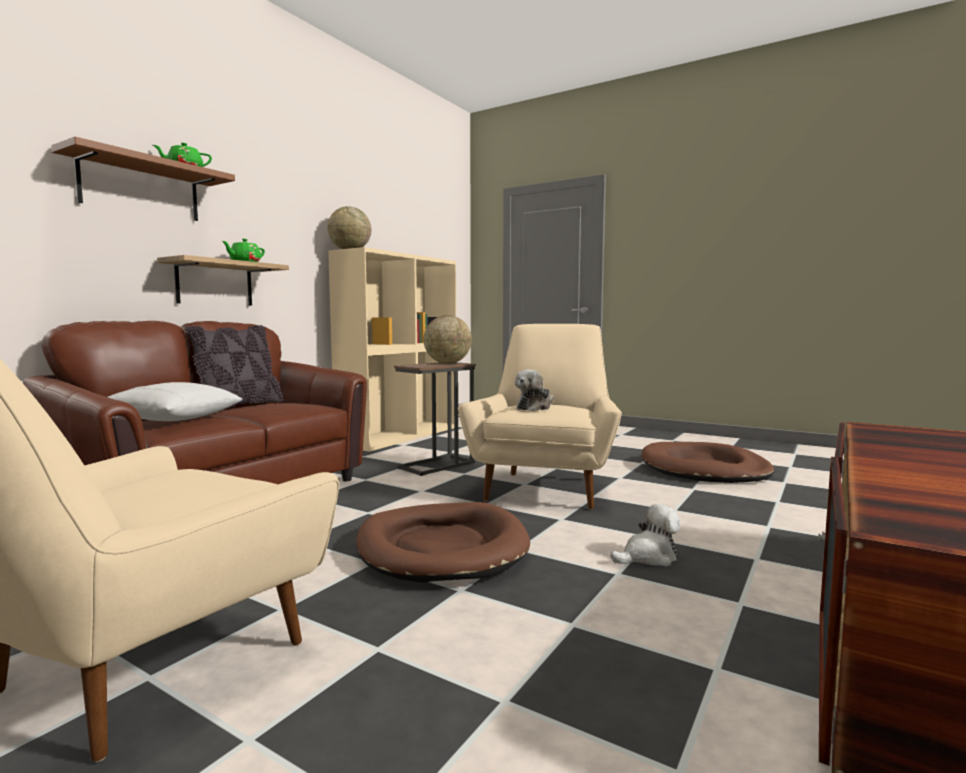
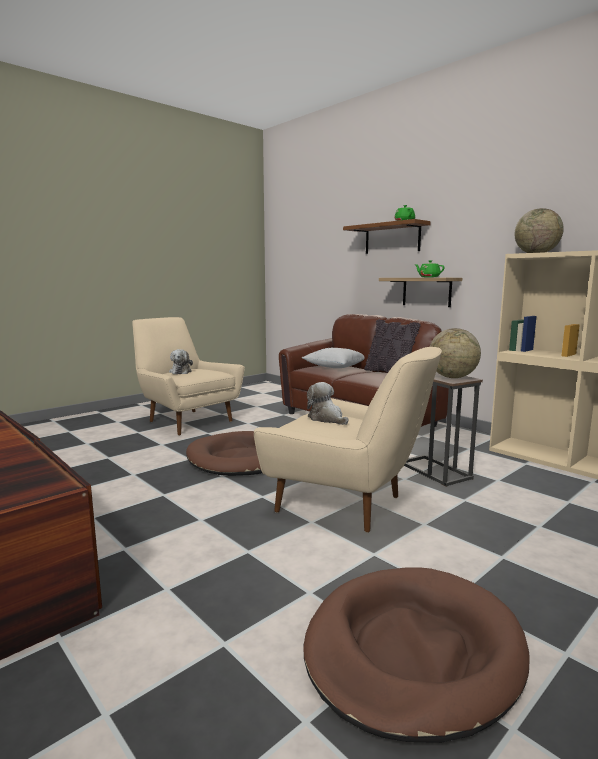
camera: 105 degrees right, 5 degrees up
(648, 557) = (172, 509): plush toy -> plush toy (181, 372)

